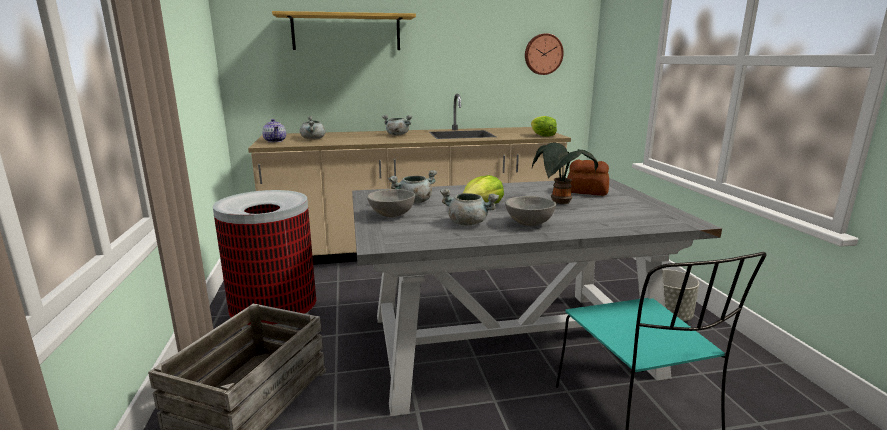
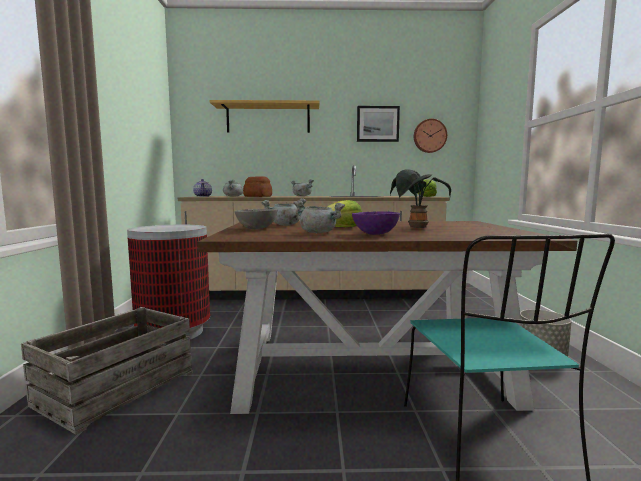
camera: 10 degrees right, 10 degrees down
(483, 39) = (377, 124): none -> picture
(506, 344) = (367, 366): grey dining table -> brown dining table
(528, 224) = (374, 234): grey bowl -> purple bowl
(586, 191) = (448, 224): bread -> bread (258, 196)

